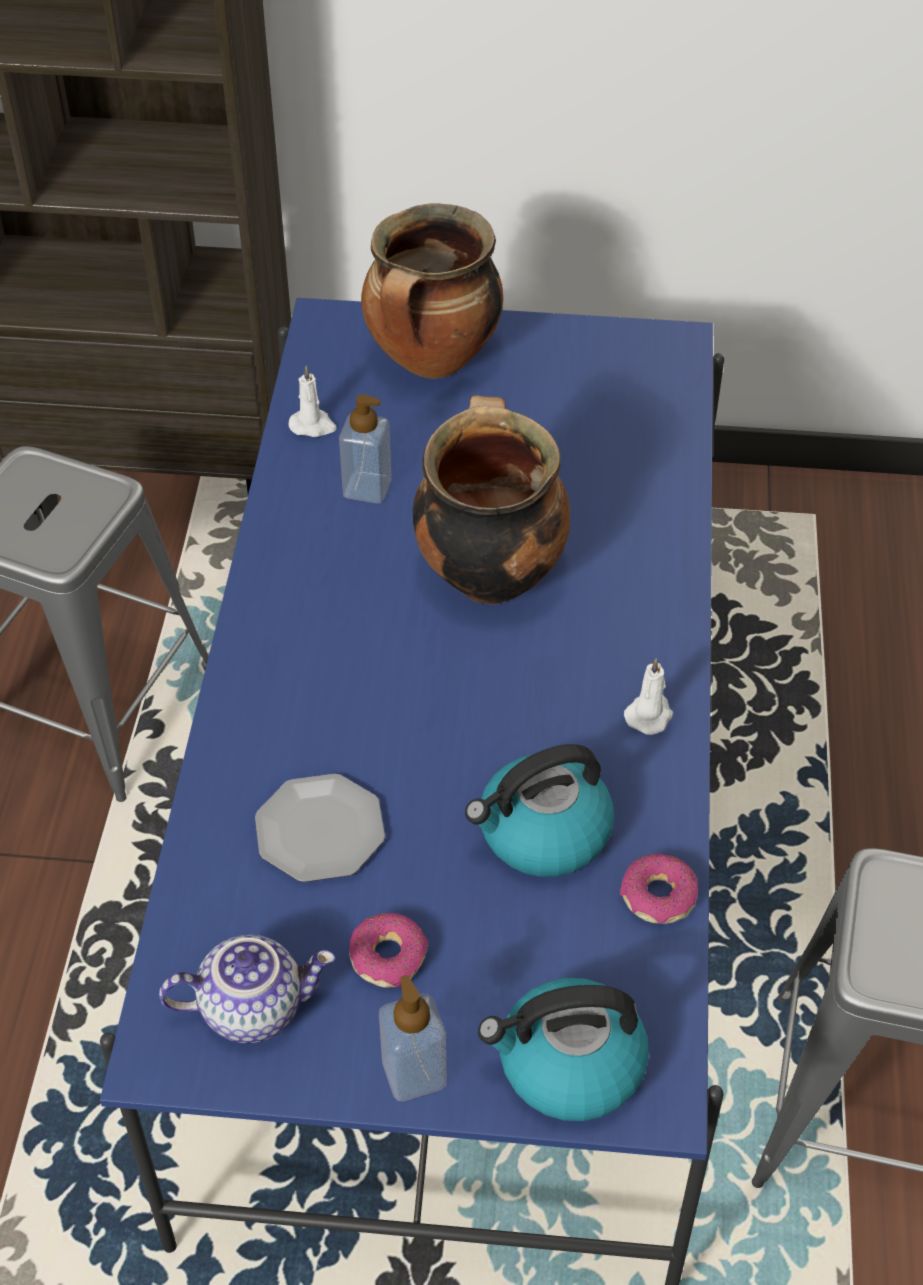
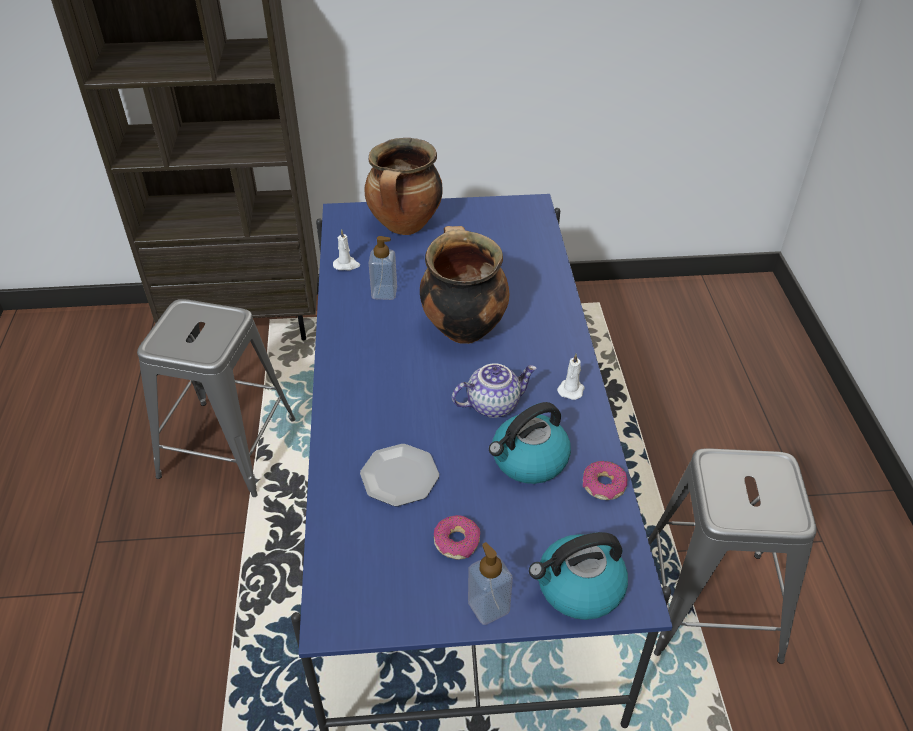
camera: 10 degrees left, 5 degrees down
(253, 1006) = (382, 582): teapot -> teapot (493, 404)

